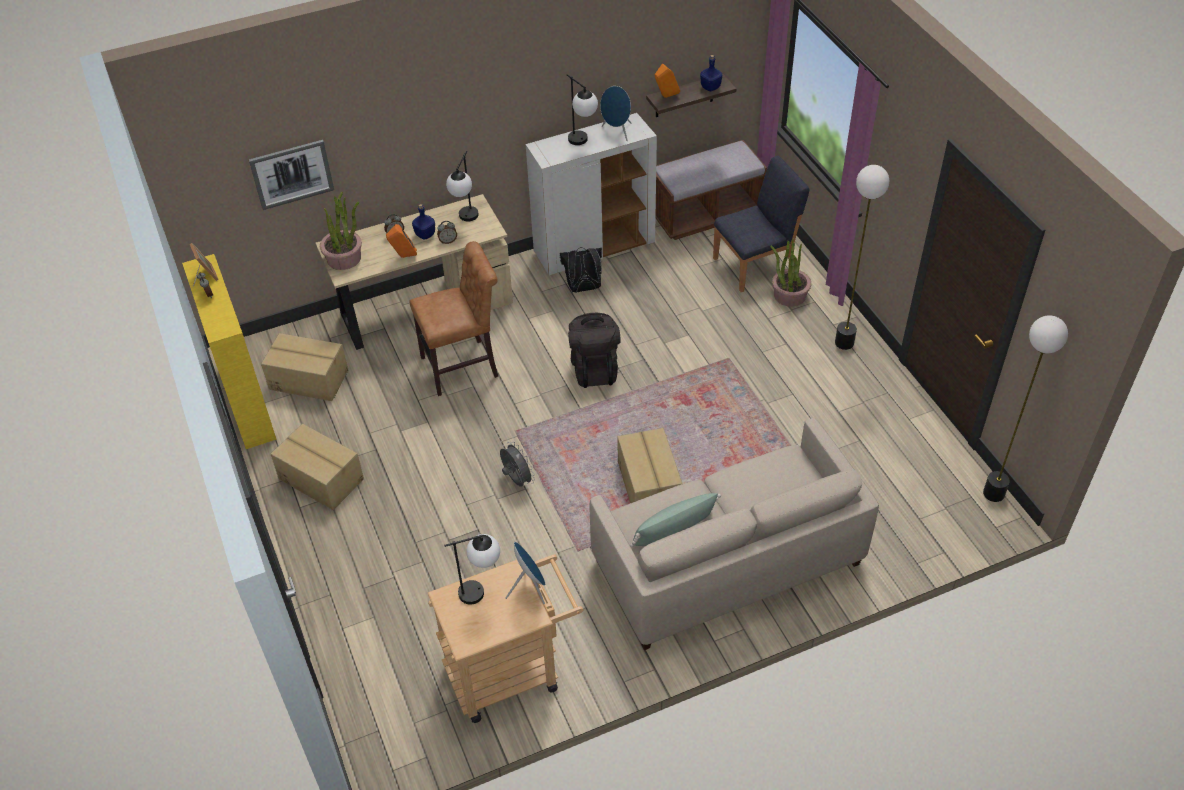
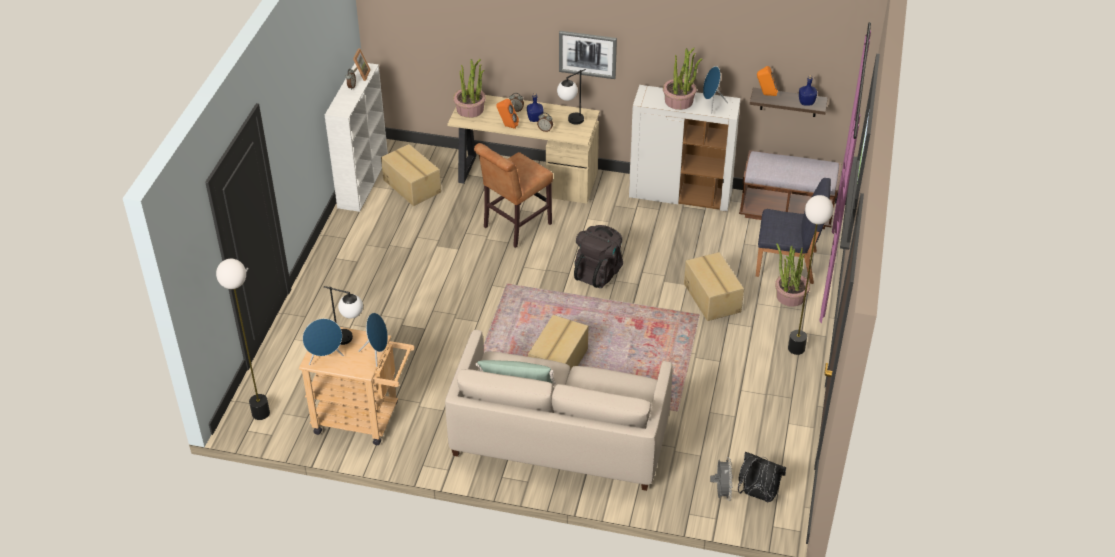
camera: 35 degrees right, 5 degrees down
(246, 403) = (363, 181): yellow bookcase -> white bookcase
(292, 174) = (455, 32): picture -> picture (587, 54)
(321, 478) = (363, 248): cardboard box -> cardboard box (712, 297)
(464, 366) = (514, 227): brown chair -> brown chair turned 120 degrees clockwise
(475, 629) = (325, 358): none -> blue speaker
(516, 480) = (477, 313): grey fan -> grey fan (721, 492)
(583, 143) = (679, 101): table lamp -> potted plant
(583, 288) = (644, 218): black backpack -> black backpack (757, 495)
(993, 493) = (796, 505): floor lamp -> floor lamp (260, 413)

